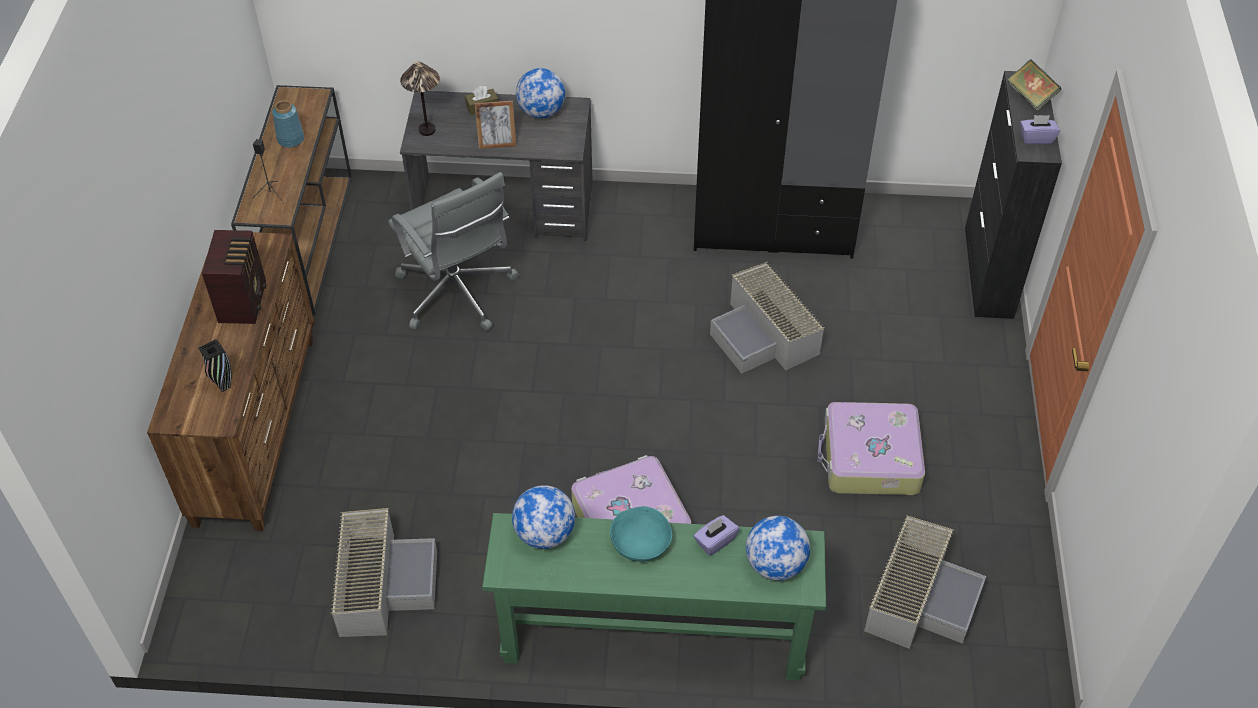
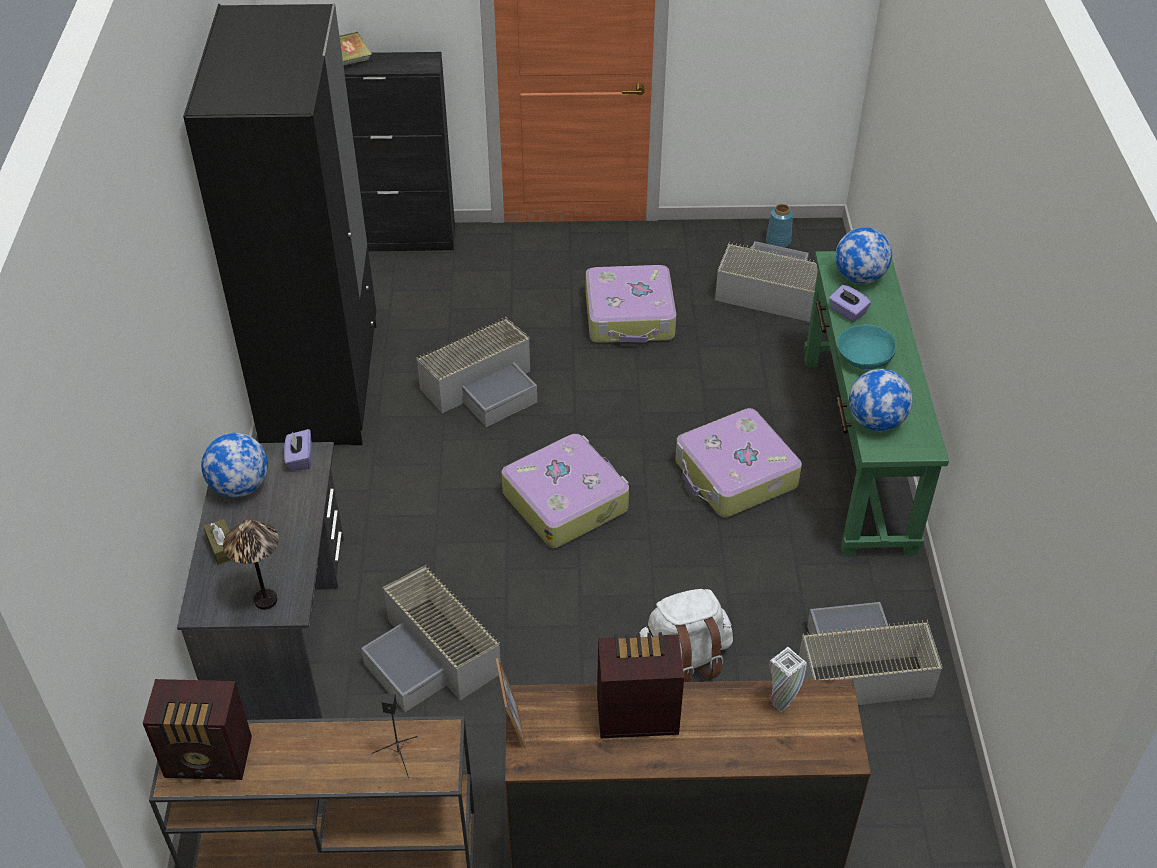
camera: 95 degrees left, 5 degrees down
(224, 386) = (780, 705): black vase -> white vase
(291, 139) = (281, 753): blue vase -> blue vase (778, 241)
(297, 108) = (210, 759): none -> radio
(420, 455) = (683, 659): none -> white backpack
(457, 294) = (432, 656): grey office chair -> grey storage box
(497, 143) = (298, 524): picture frame -> picture frame (512, 725)
(611, 387) = (566, 500): none -> suitcase
(1036, 138) = (408, 62): purple tissue box -> purple tissue box (300, 459)

